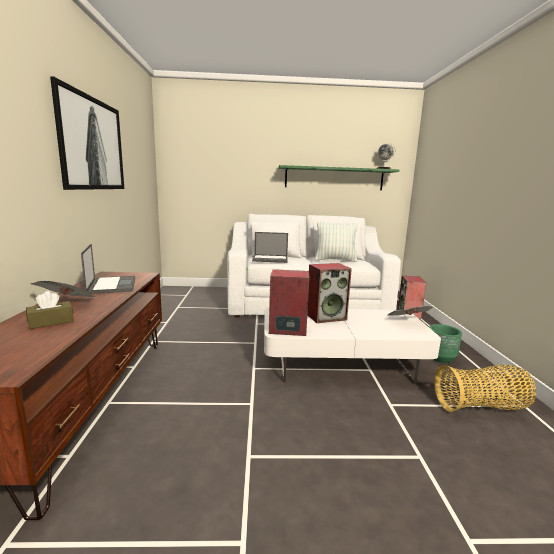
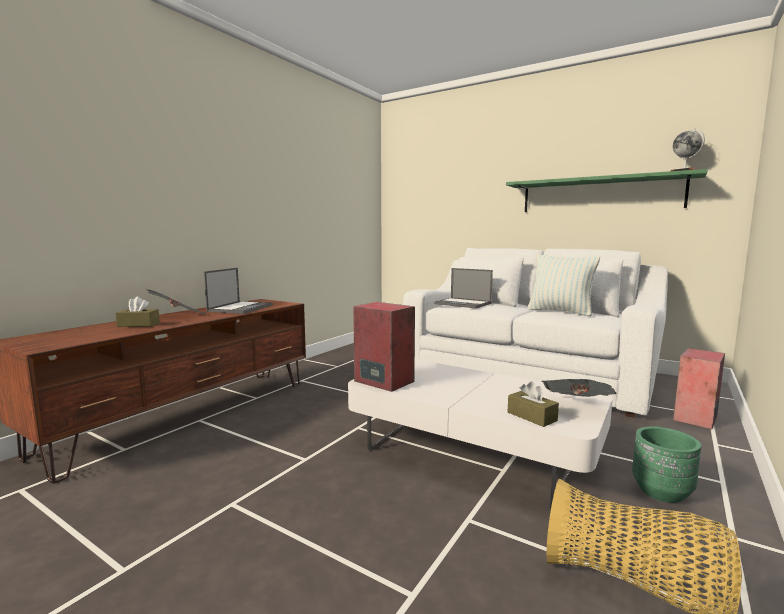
camera: 35 degrees right, 5 degrees down
(93, 144) = (266, 174): picture -> none
(326, 317) = (459, 378): speaker -> none
(400, 333) = (531, 416): none -> brown tissue box

